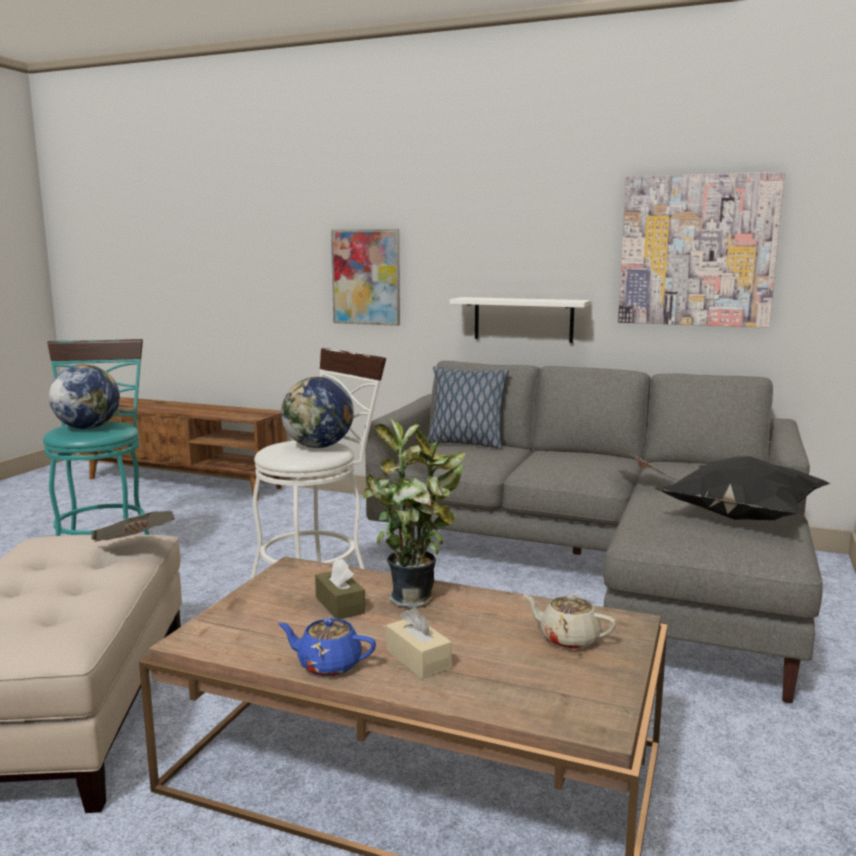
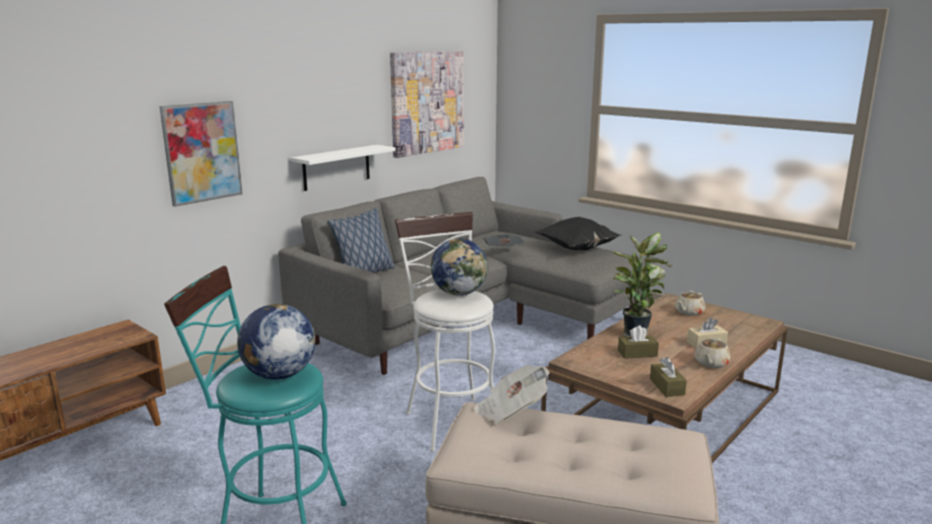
camera: 70 degrees left, 5 degrees up
(223, 632) = (667, 387): none -> brown tissue box
(328, 665) = (711, 363): blue teapot -> beige teapot

